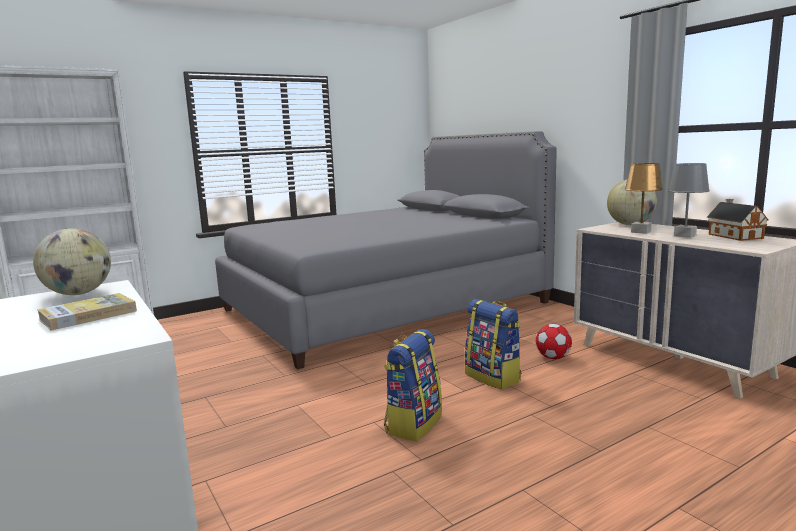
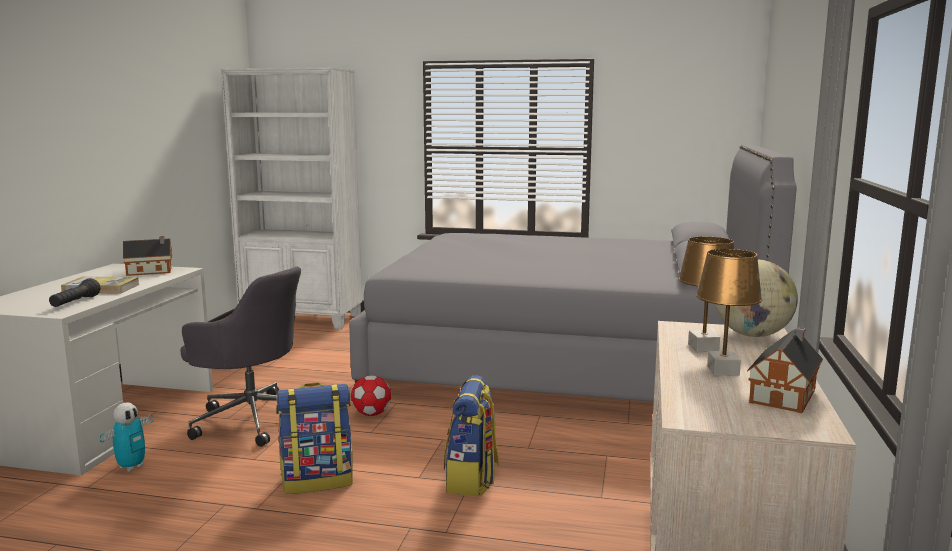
camera: 45 degrees right, 0 degrees up
(79, 294) = (151, 271): globe -> toy house
(118, 329) = (75, 302): none -> black flashlight
(235, 498) = (131, 467): none -> toy robot
(251, 417) = (252, 419): none -> grey office chair
(553, 357) = (581, 492): football -> football (371, 414)
(685, 235) = (723, 371): grey table lamp -> brown table lamp

